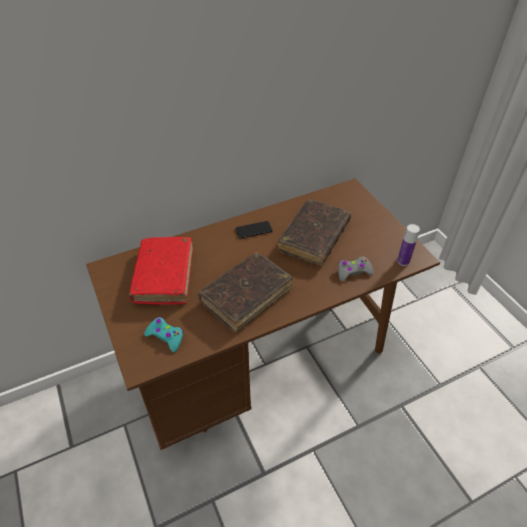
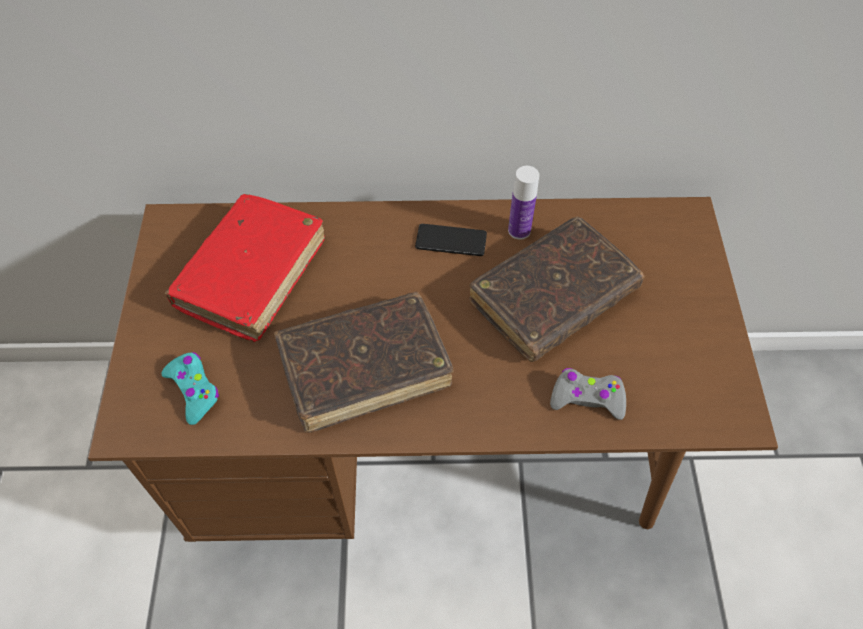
camera: 25 degrees right, 10 degrees up
(403, 261) = (700, 414): bottle -> bottle (519, 230)

